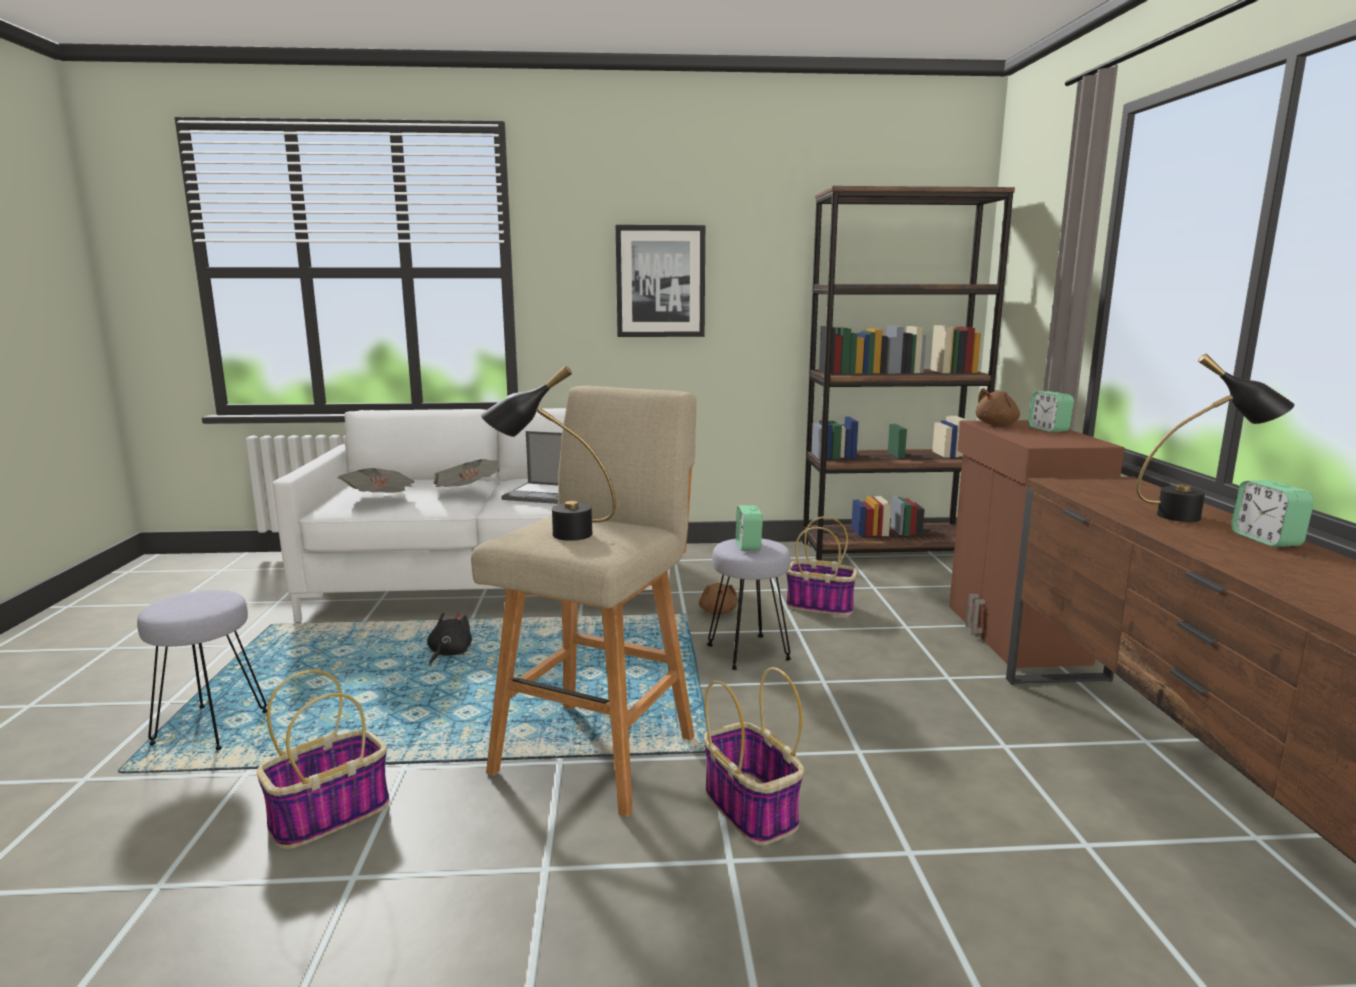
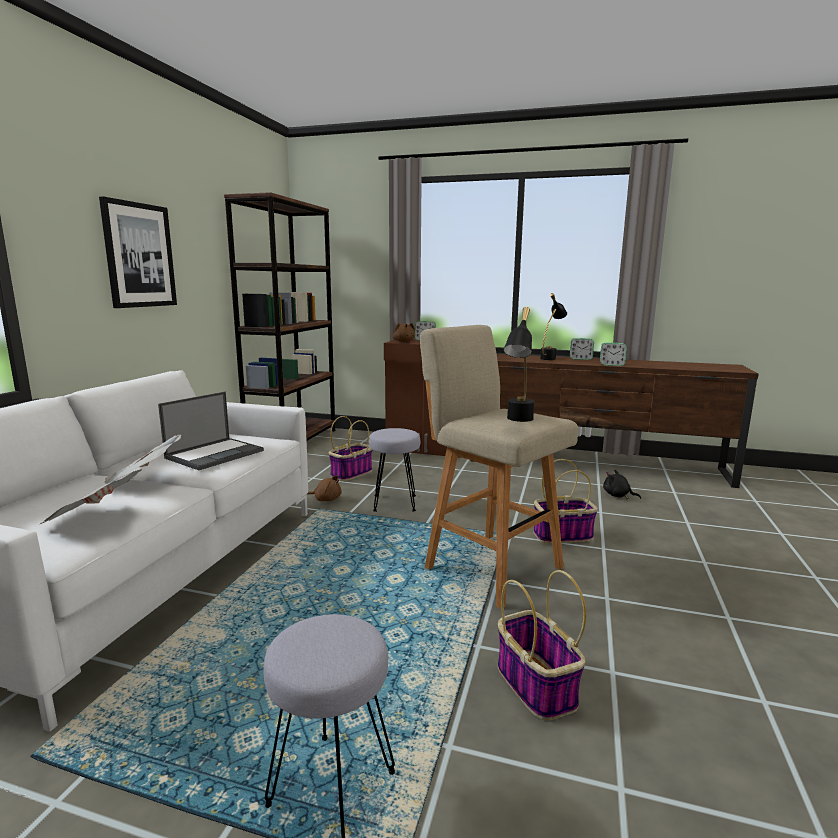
camera: 70 degrees left, 0 degrees up
(448, 654) = (285, 612): black plush toy -> black plush toy (618, 495)
(748, 546) = (393, 433): alarm clock -> alarm clock (612, 365)

